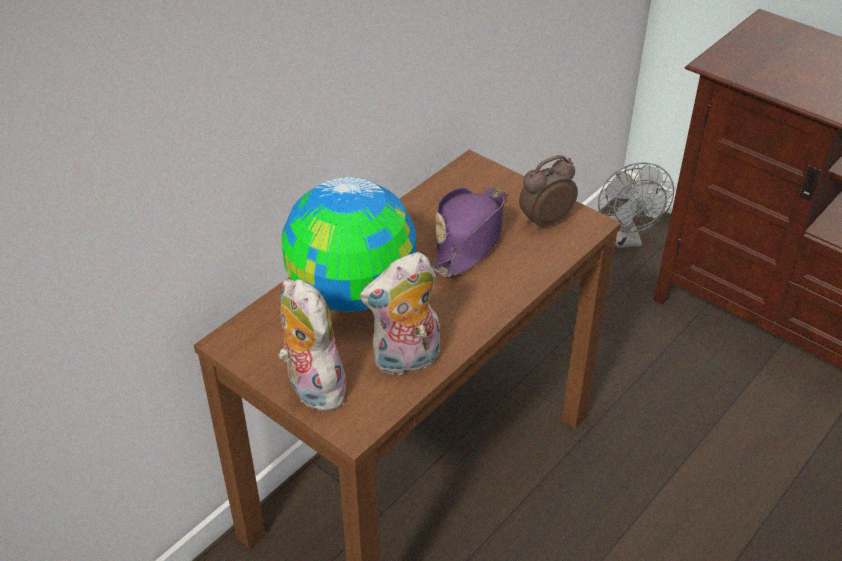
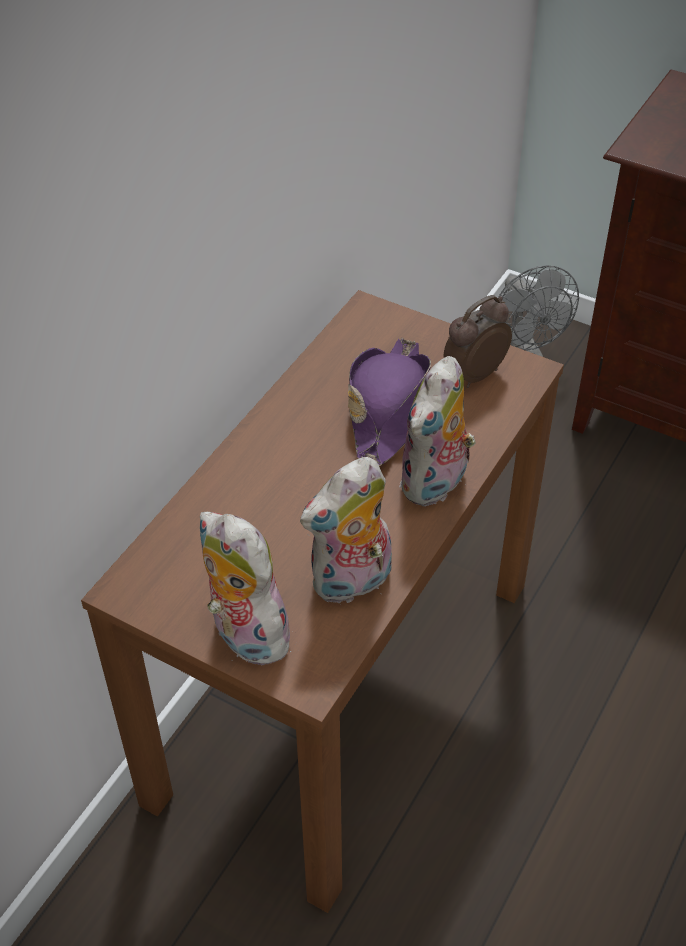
camera: 10 degrees left, 5 degrees up
(353, 294) = (264, 503): globe -> none
(492, 298) = (436, 484): none -> plush toy

